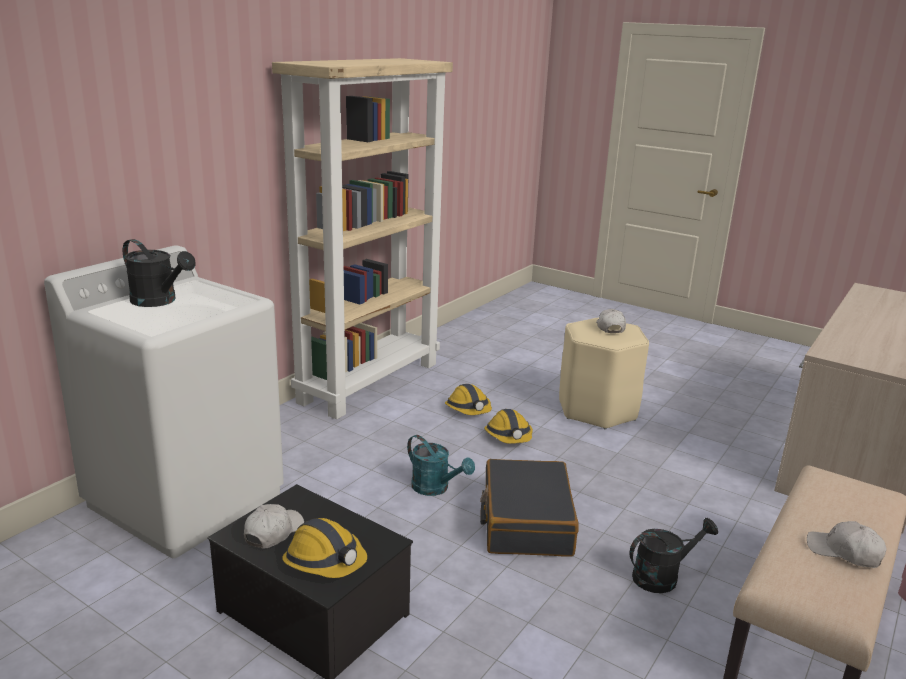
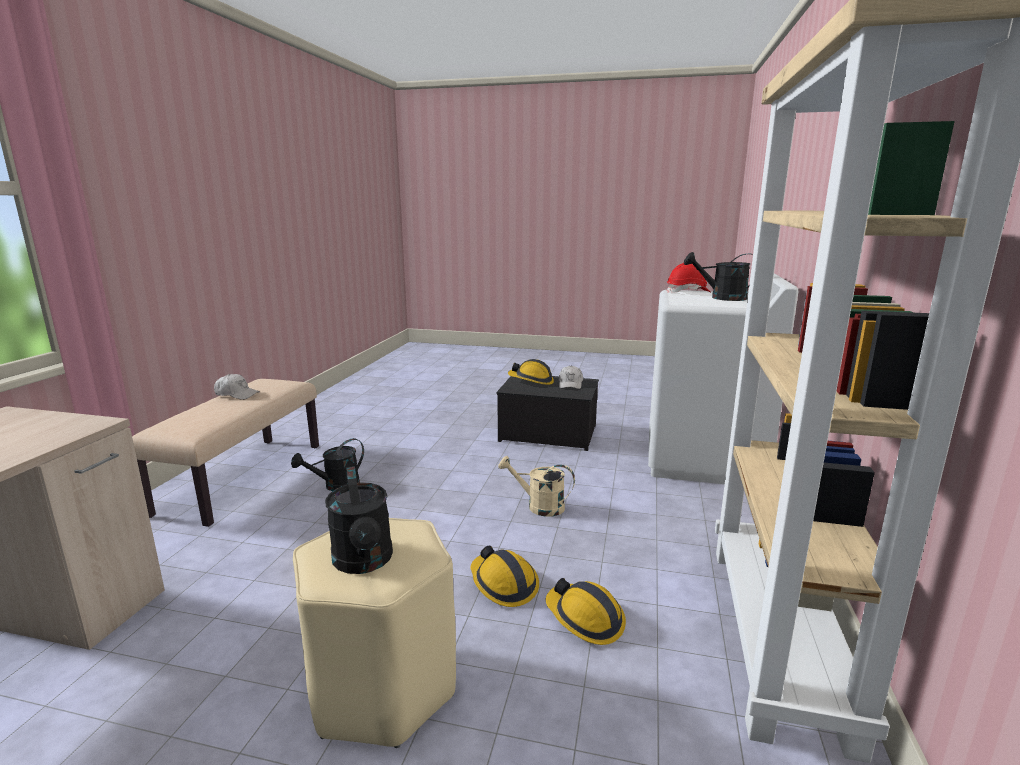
camera: 160 degrees right, 5 degrees down
(148, 323) = (688, 292): none -> red hard hat
(435, 488) = (539, 506): turquoise watering can -> beige watering can
(526, 522) = (447, 498): black suitcase -> none
(610, 327) = (364, 562): white cap -> black watering can

